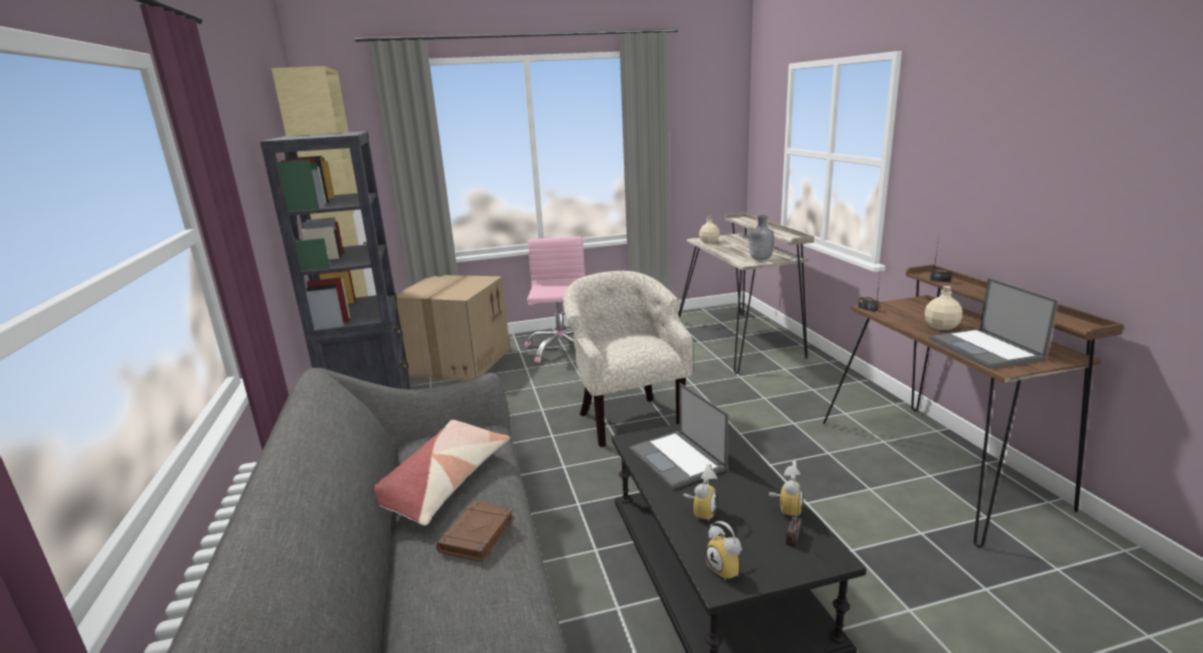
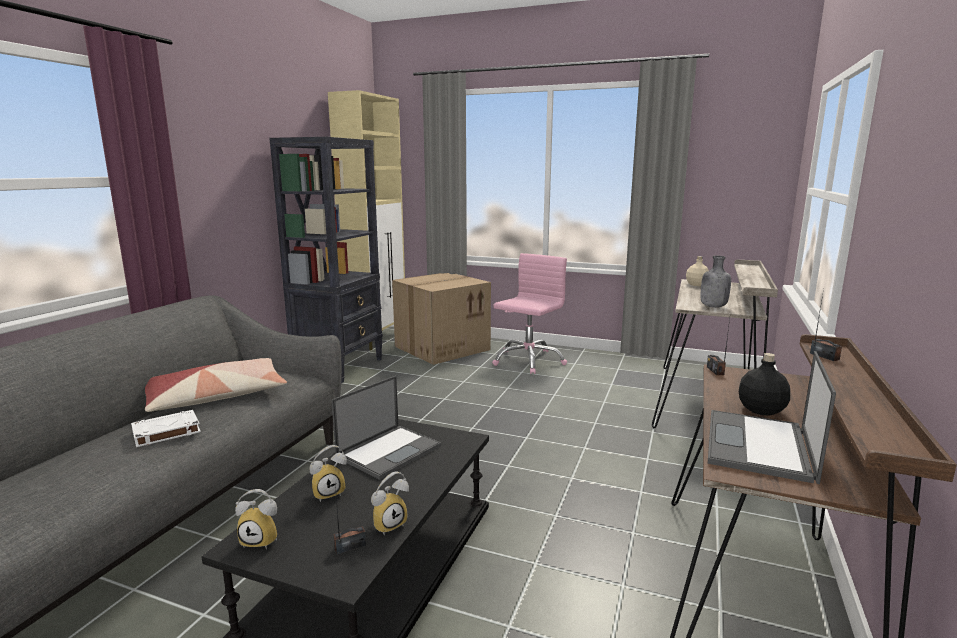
camera: 35 degrees right, 5 degrees down
(477, 535) = (165, 432): brown book -> white book
(626, 418) = (494, 428): beige armchair -> none
(677, 460) = (389, 451): laptop -> laptop turned 150 degrees counterclockwise
(727, 569) = (262, 540): alarm clock -> alarm clock turned 90 degrees counterclockwise
(941, 327) = (762, 410): beige bottle -> black bottle

